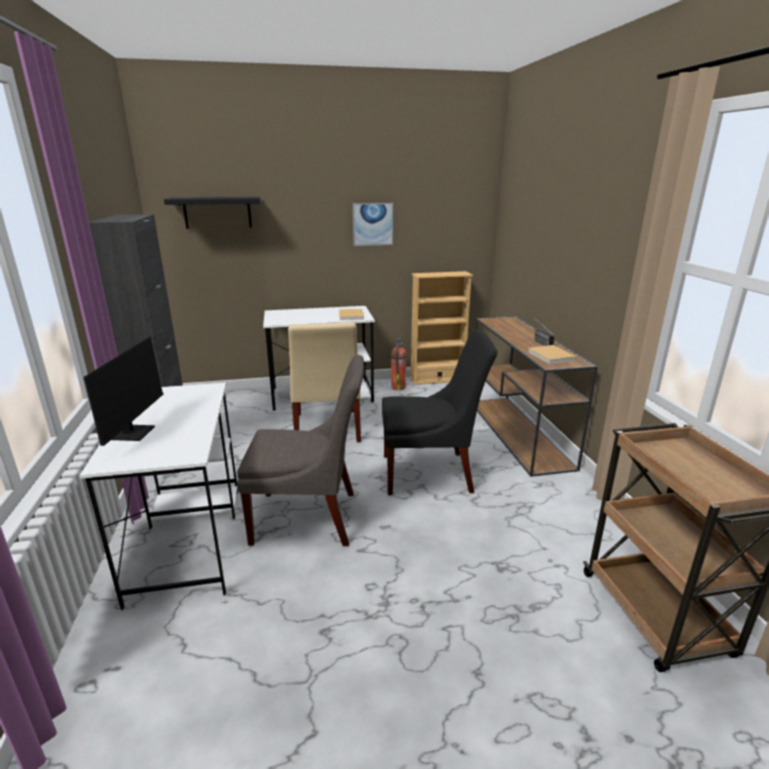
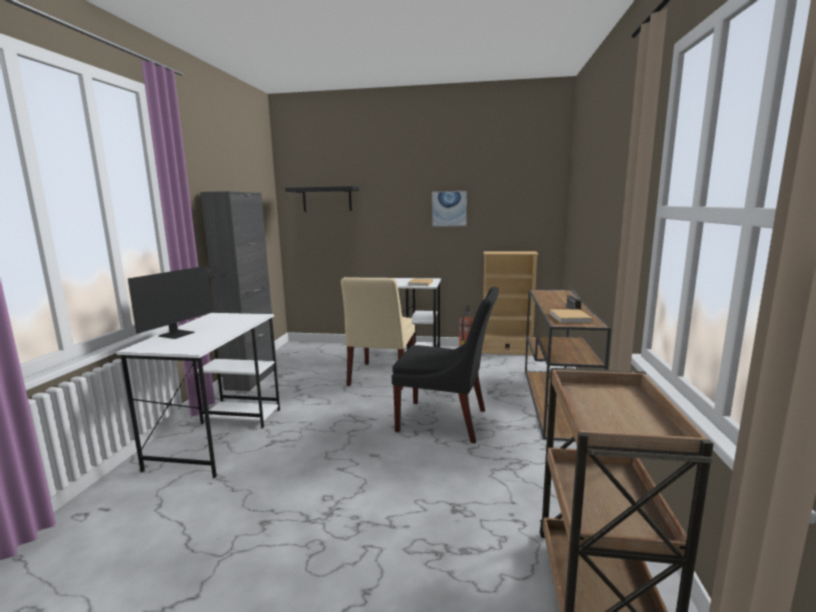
camera: 20 degrees right, 10 degrees down
(310, 518) = (318, 438): grey chair -> none

